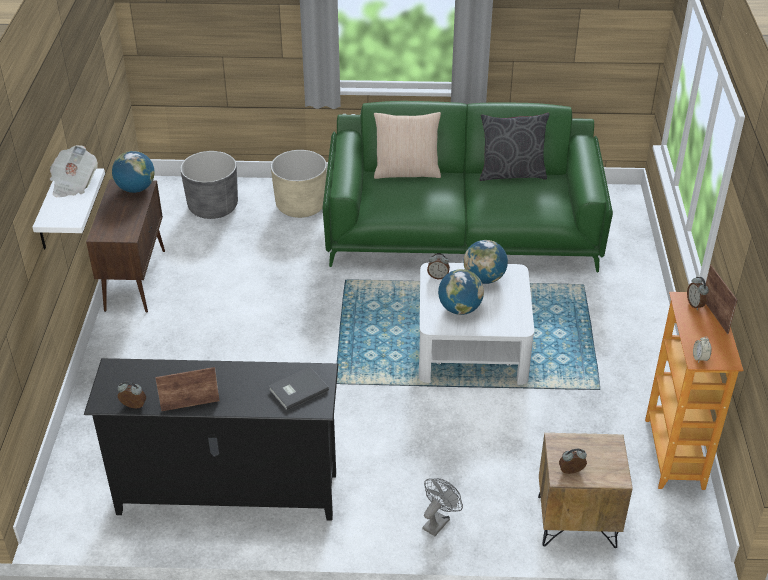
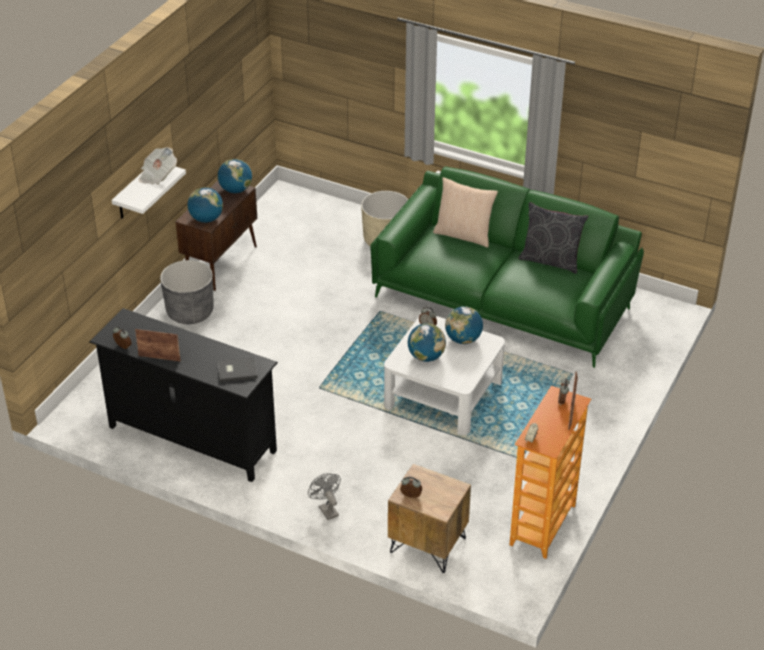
camera: 25 degrees right, 0 degrees up
(122, 229) = (206, 219): none -> globe
(213, 207) = (315, 221): grey planter -> grey planter (190, 312)
(438, 521) = (326, 509): grey fan -> grey fan turned 90 degrees counterclockwise

